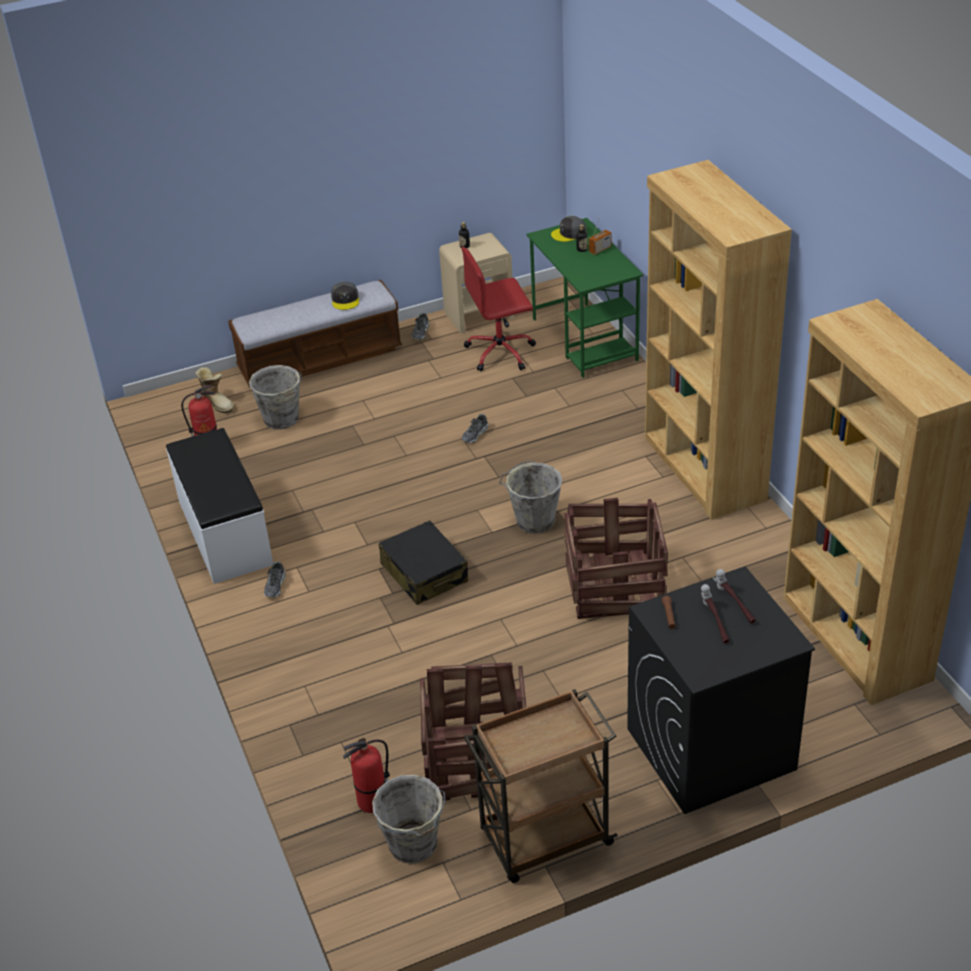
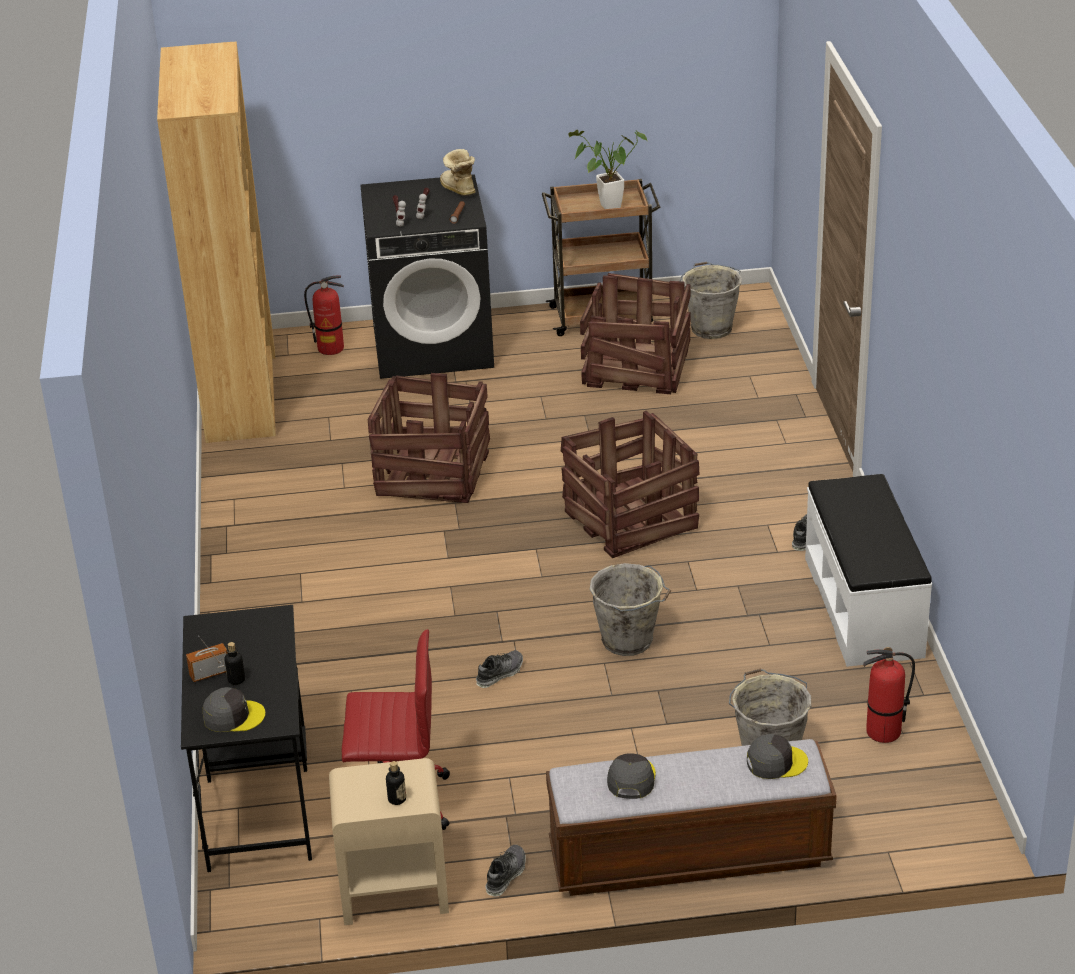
camera: 165 degrees left, 5 degrees down
(218, 403) = (867, 806): boot -> boot (457, 190)
(263, 322) = (776, 762): none -> grey cap
(372, 802) = (739, 356): fire extinguisher -> fire extinguisher (331, 348)
(424, 573) = (631, 520): black suitcase -> crate
(530, 732) = (605, 207): none -> potted plant
(533, 521) = (481, 552): grey bucket -> grey bucket (629, 641)
(585, 340) = (257, 797): green desk -> black desk
(703, 469) = (247, 572): brown bookcase -> none

